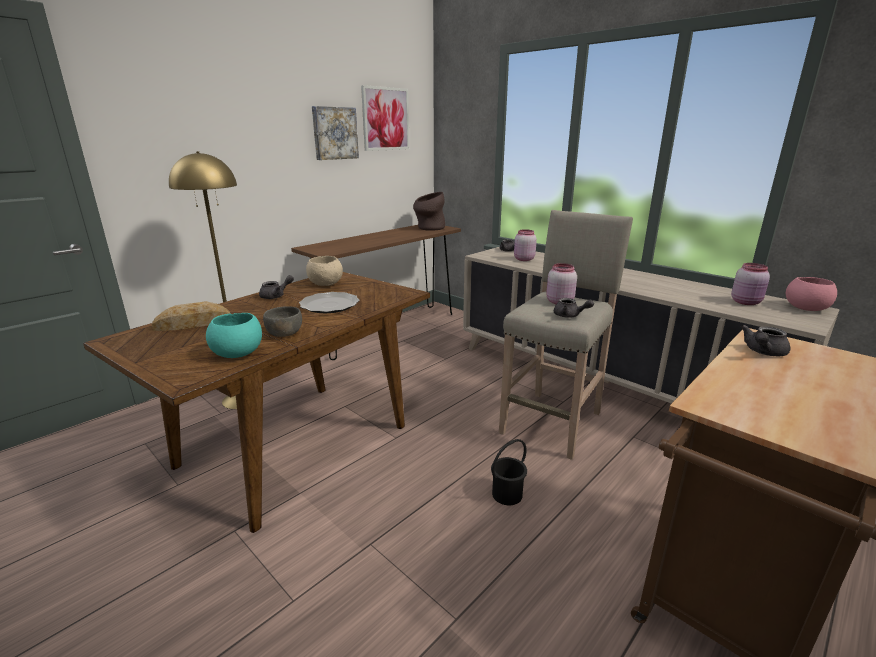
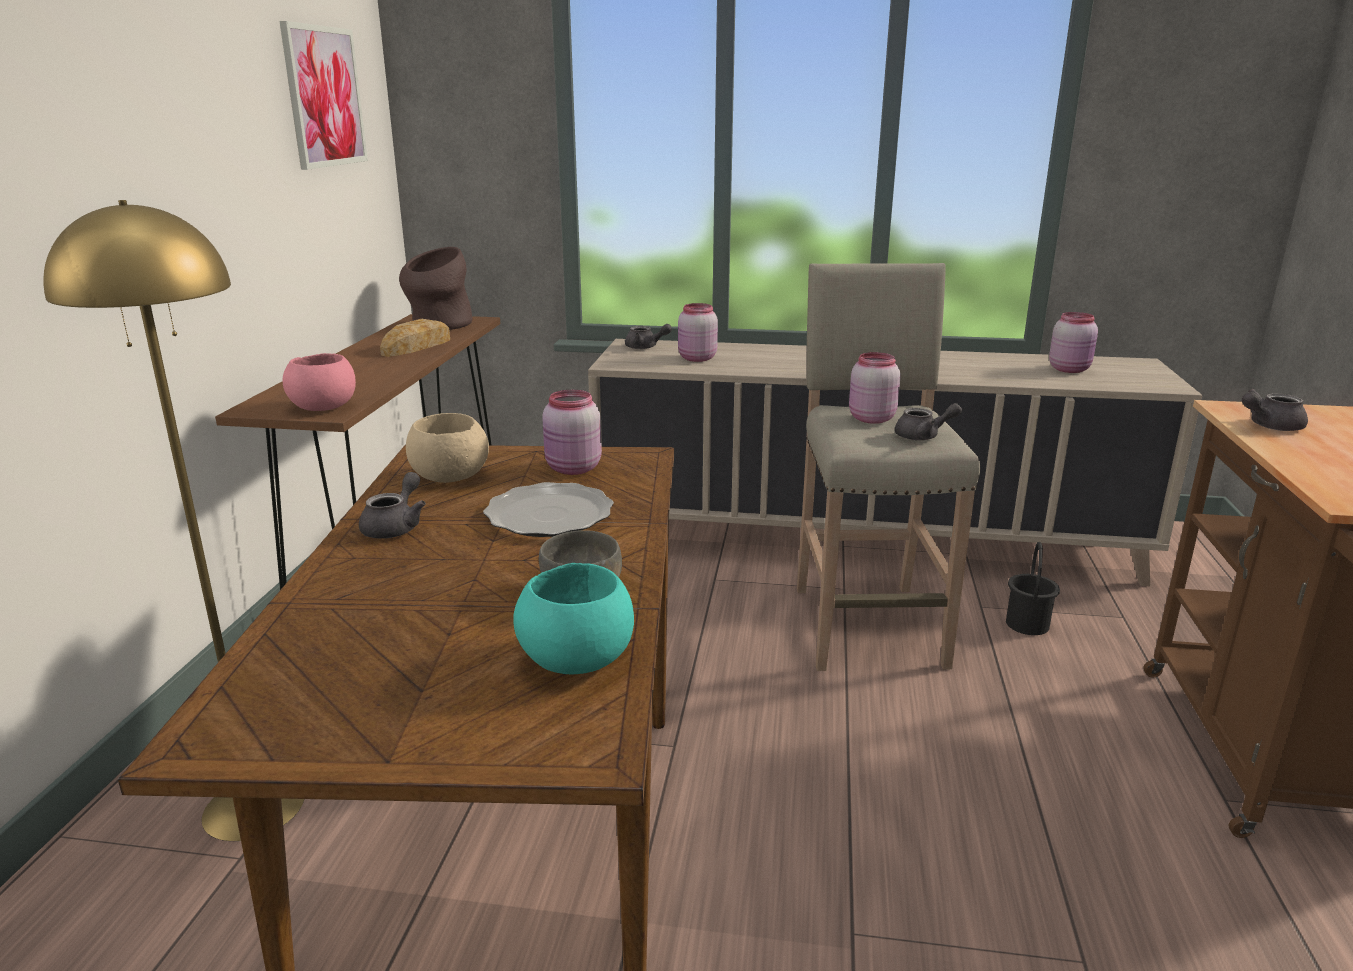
camera: 35 degrees left, 0 degrees up
(193, 323) = (332, 637): bread -> bread (416, 346)
(334, 133) = (250, 133): picture -> none
(372, 291) = (573, 469): none -> pink jar
(507, 494) = (937, 756): black bucket -> black bucket (1028, 624)
(762, 352) = (1268, 426): grey teapot -> grey teapot turned 60 degrees clockwise
(806, 308) = (1132, 364): pink bowl -> pink bowl (325, 407)

